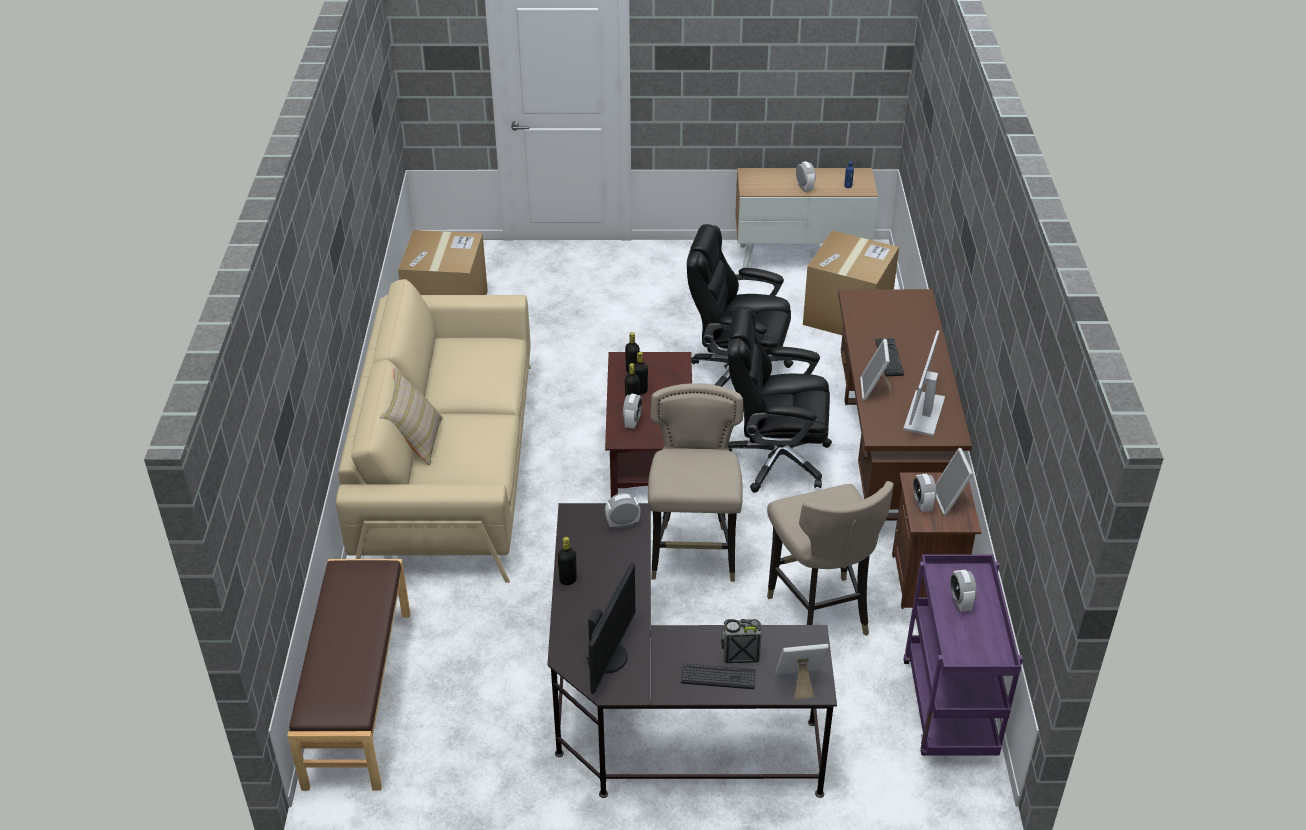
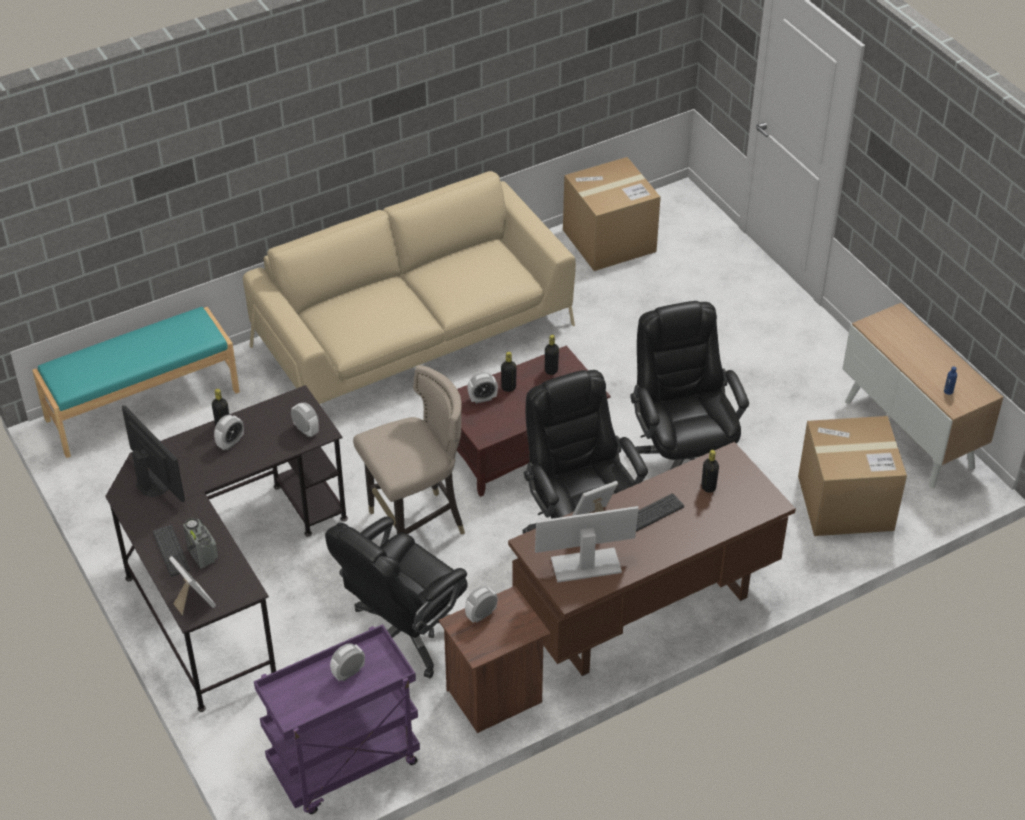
camera: 60 degrees right, 5 degrees up
(357, 697) = (142, 404): brown bench -> turquoise bench
(416, 440) = (358, 286): beige pillow -> none
(609, 658) = (155, 482): monitor -> monitor turned 120 degrees counterclockwise
(640, 391) = (528, 386): black bottle -> black bottle (708, 487)
(804, 187) = (913, 361): alarm clock -> alarm clock (230, 443)
(819, 612) = (404, 635): beige stool -> black office chair
(951, 501) = (500, 634): picture frame -> none

